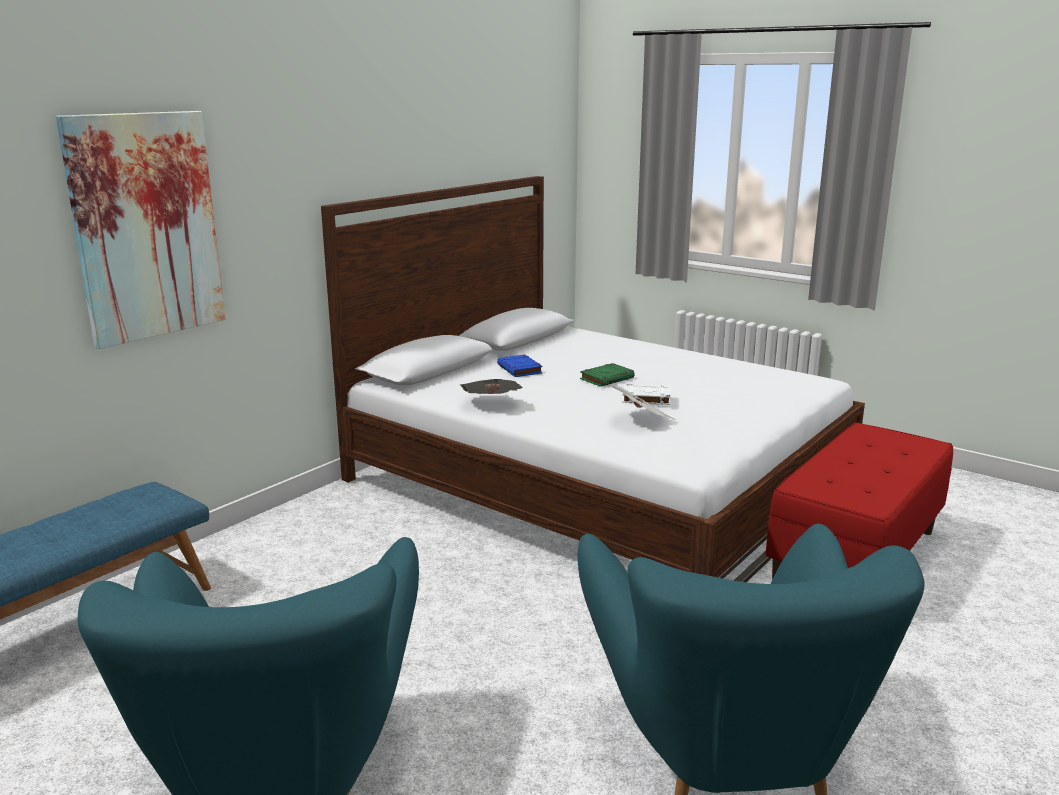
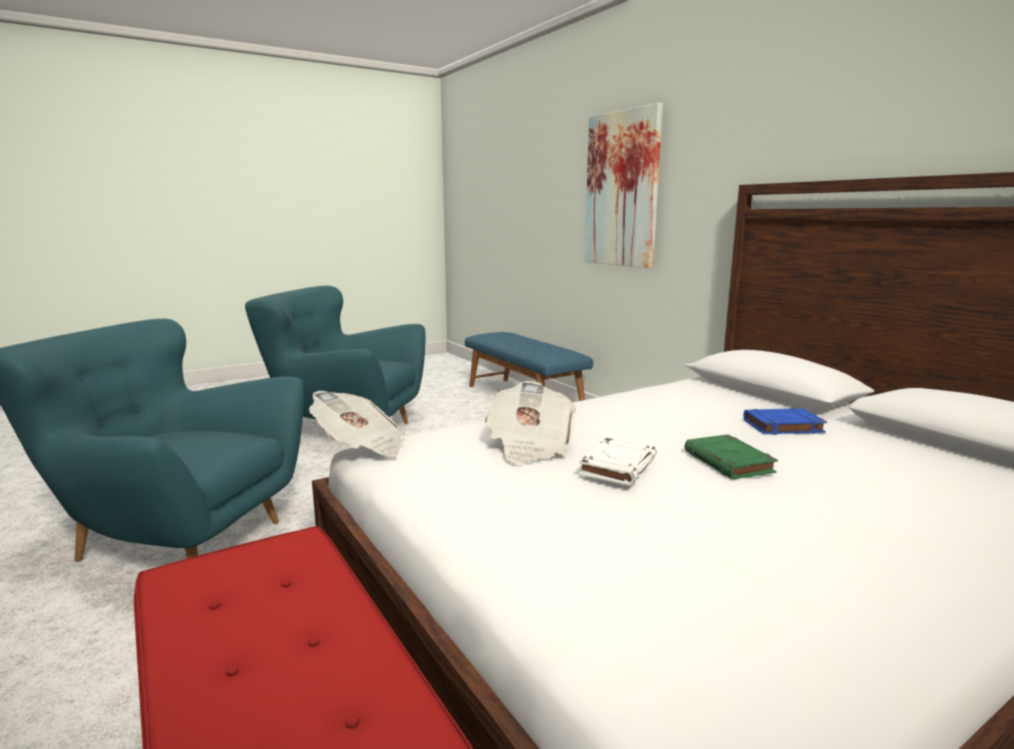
camera: 110 degrees right, 5 degrees down
(491, 403) = (640, 401): newspaper -> newspaper (361, 447)

